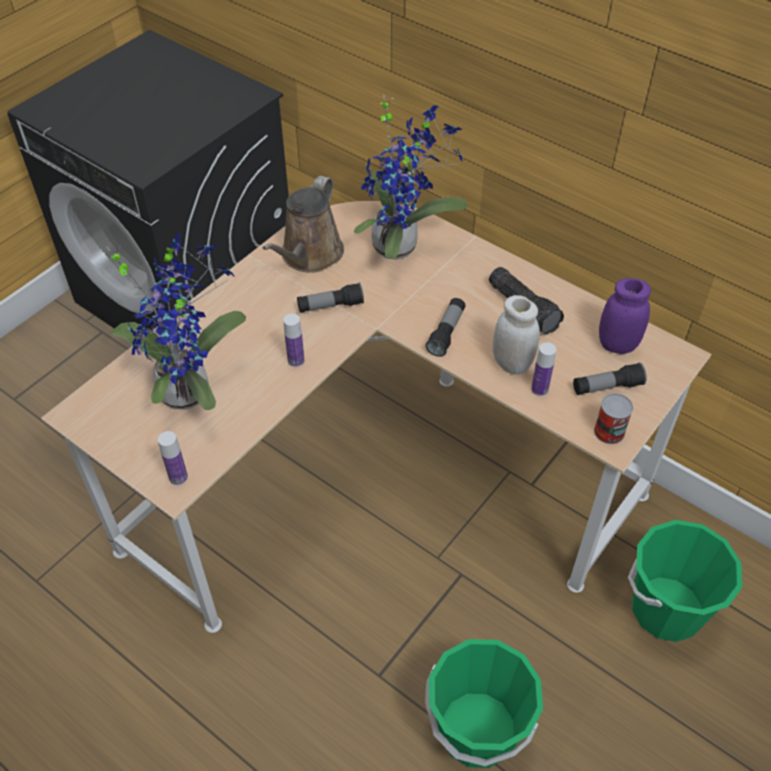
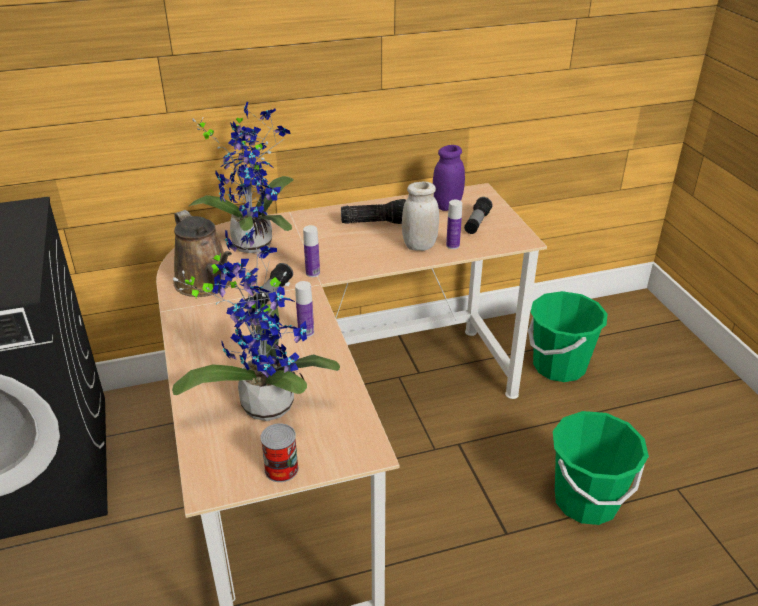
camera: 55 degrees left, 15 degrees down
(178, 477) = (358, 444): bottle -> bottle (312, 273)
(446, 333) = (362, 258): flashlight -> none
(609, 432) = (512, 237): can -> can (281, 469)

